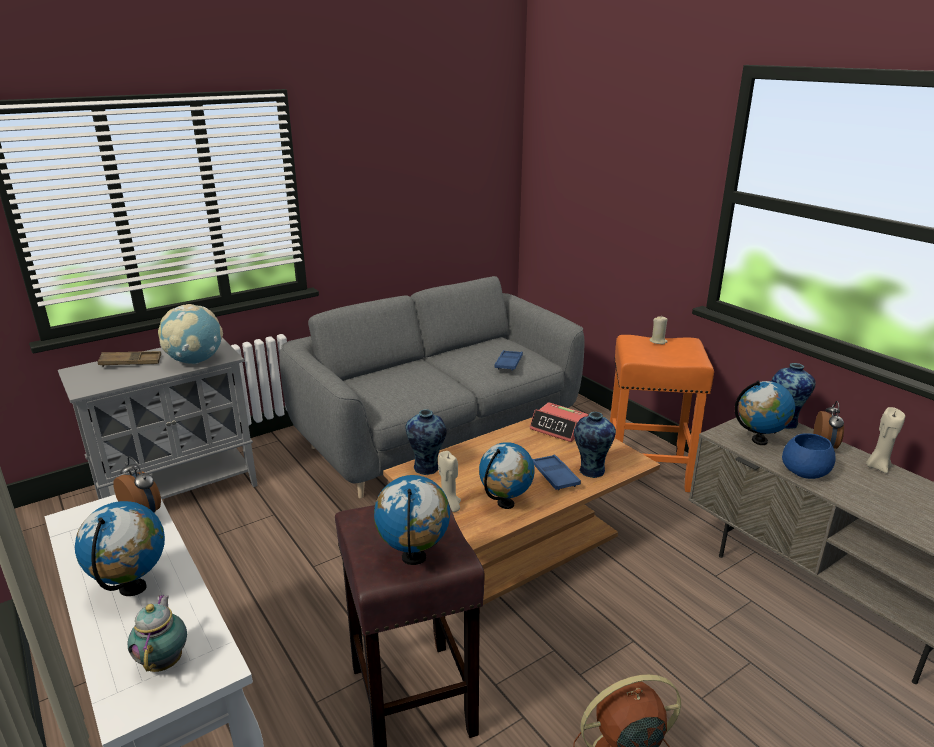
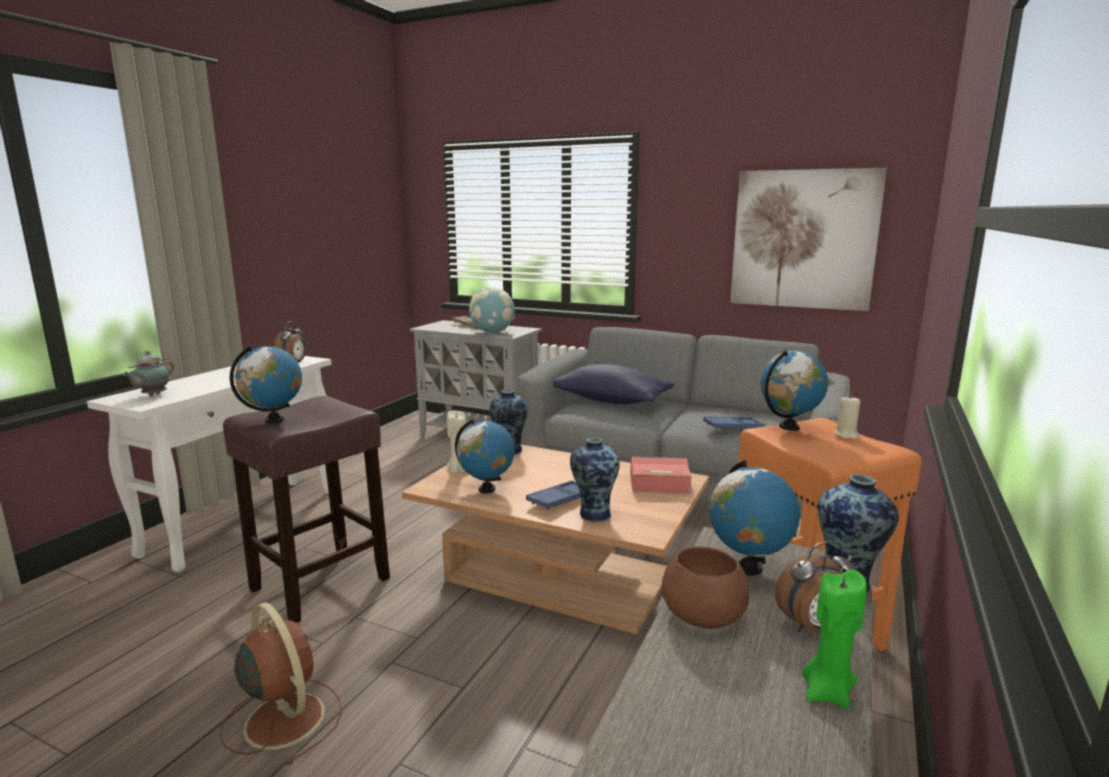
camera: 60 degrees right, 10 degrees down
(133, 588) = (219, 378): globe -> globe (789, 427)
(165, 661) = (152, 395): teapot -> teapot turned 150 degrees clockwise
(387, 383) = (610, 401): none -> blue pillow
(444, 187) = (803, 239): none -> picture
(559, 428) = (658, 483): alarm clock -> alarm clock turned 90 degrees clockwise
(805, 471) = (705, 615): blue bowl -> brown bowl
(877, 467) = (827, 692): beige candle -> green candle

